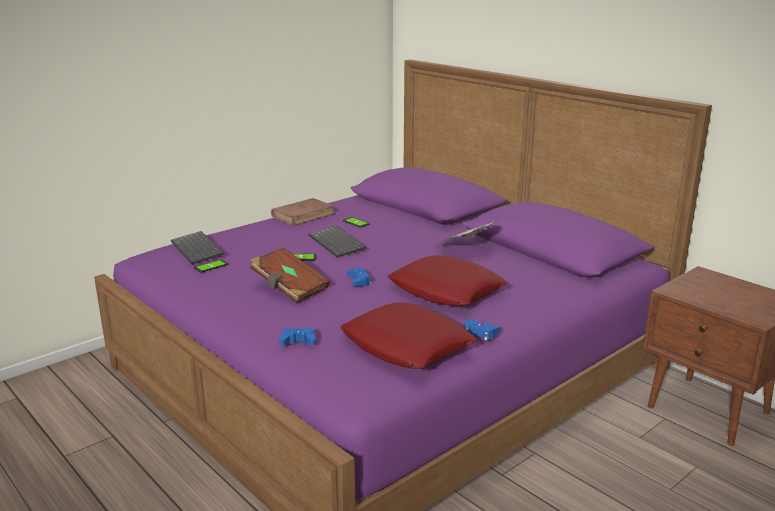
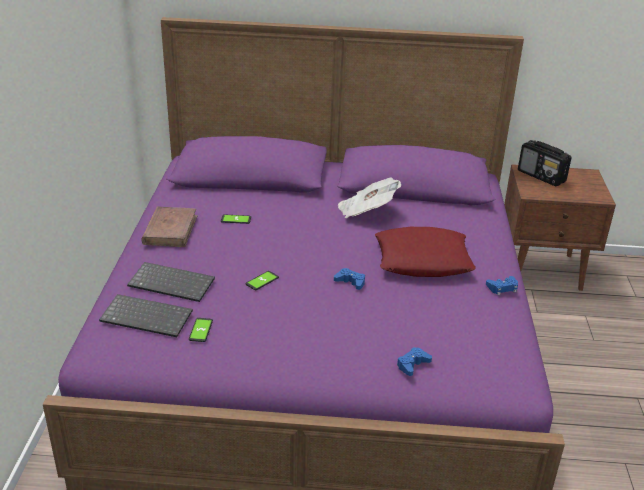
camera: 45 degrees left, 10 degrees up
(289, 288) = (313, 318): brown book -> none
(338, 243) = (263, 249): keyboard -> keyboard (173, 283)
(407, 345) = (482, 324): red pillow -> none
(715, 284) = (541, 176): none -> radio

